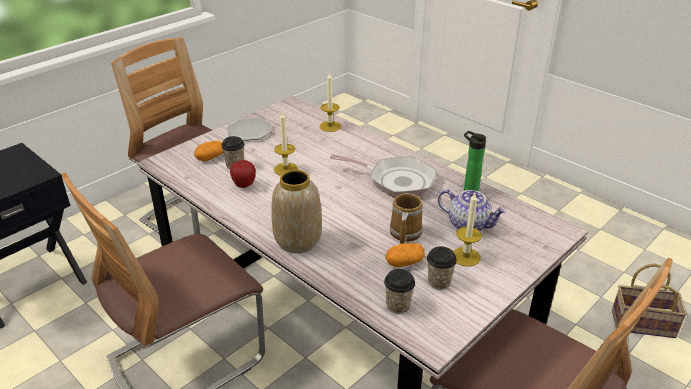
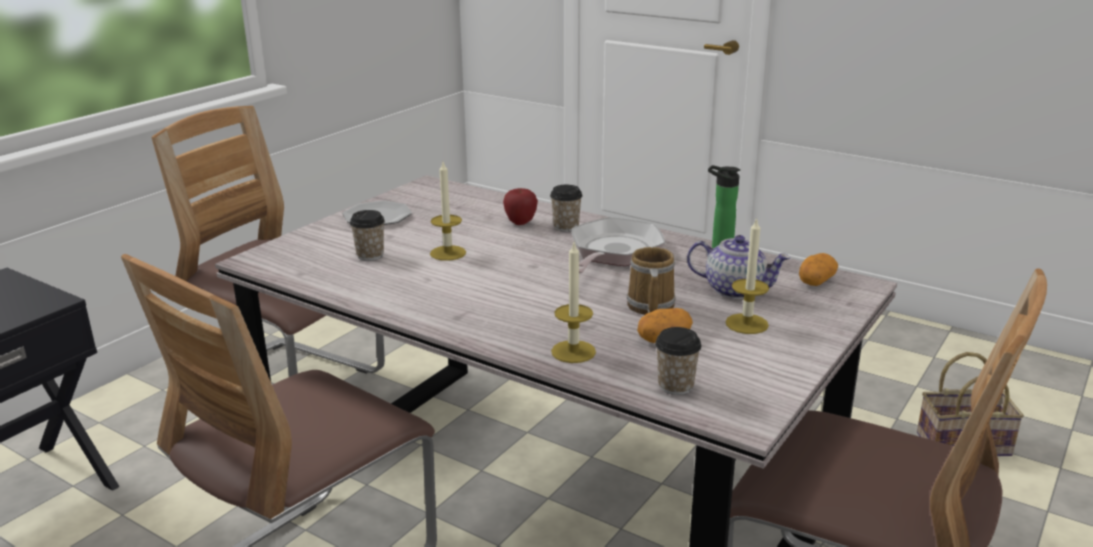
camera: 10 degrees left, 10 degrees down
(210, 157) = (328, 249): potato -> potato (816, 281)
(244, 185) = (392, 275): apple -> apple (520, 223)
(297, 241) = (497, 329): vase -> none
(330, 126) = (494, 203): candle -> candle (573, 351)
(396, 181) = (613, 253): frying pan -> frying pan turned 75 degrees counterclockwise
(439, 282) = (722, 354): cup -> cup (566, 227)

